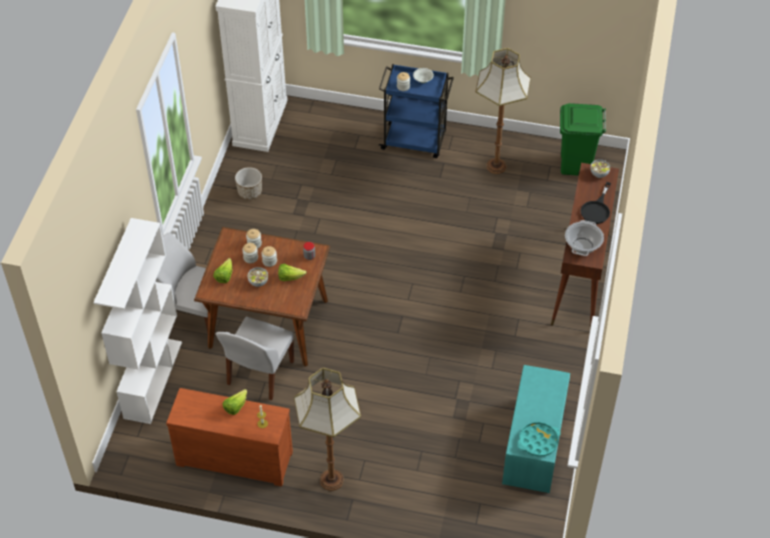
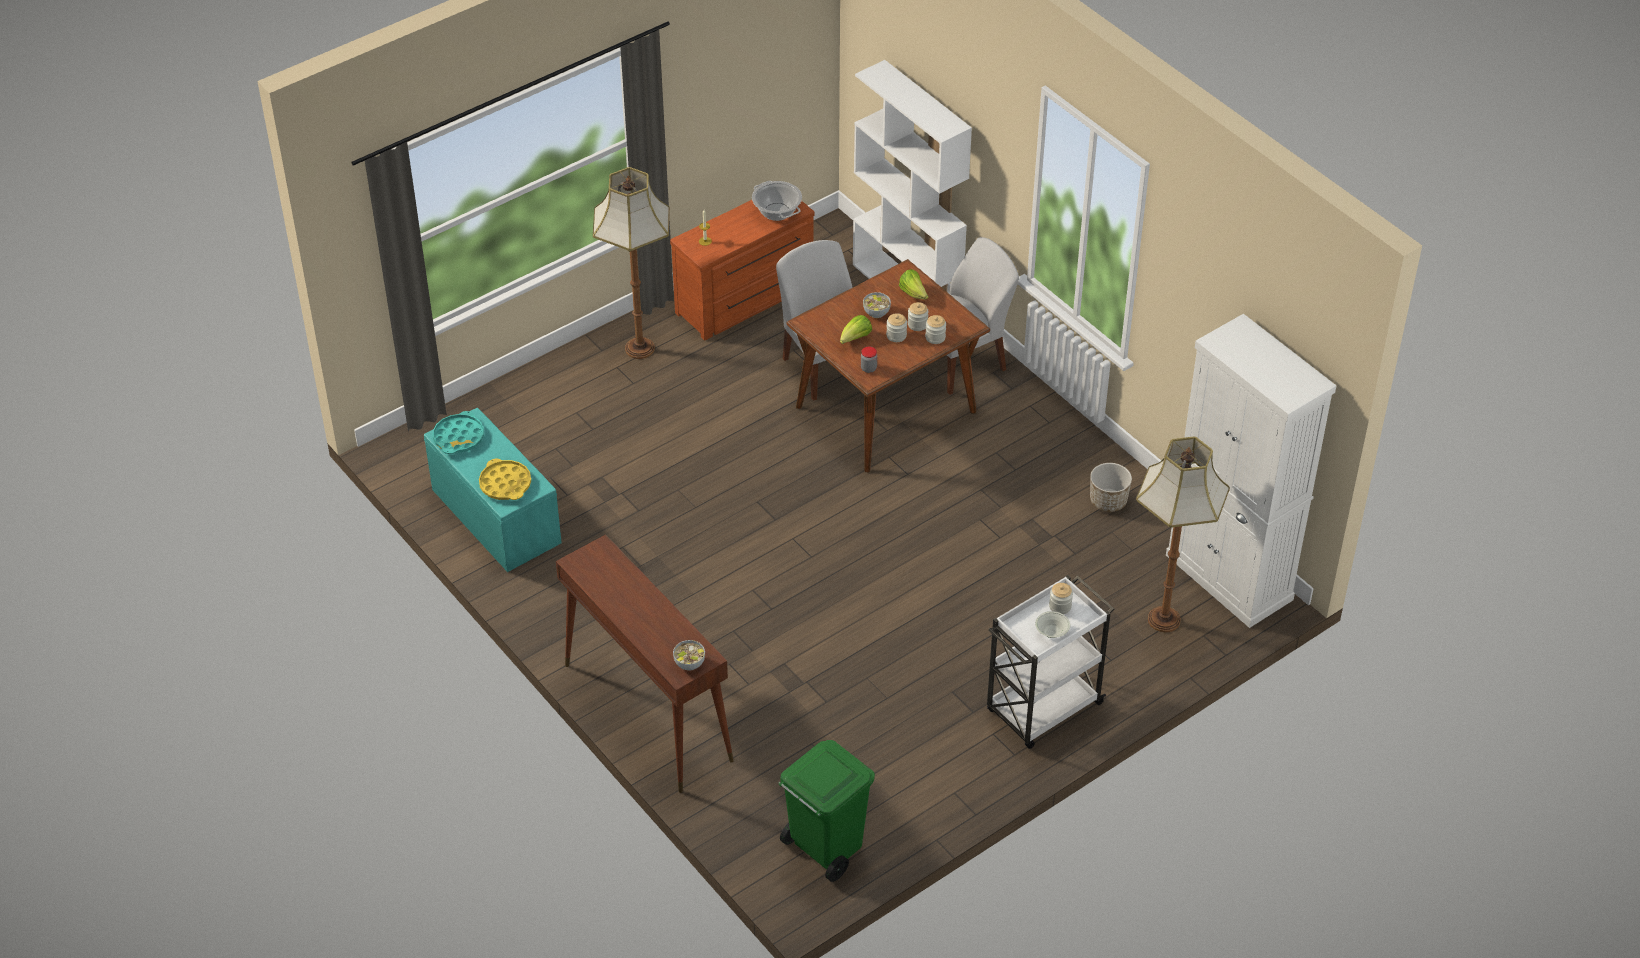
camera: 130 degrees right, 5 degrees down
(235, 406) = (746, 234): lettuce -> none
(415, 141) = (1042, 709): blue cart -> white cart
(495, 165) = (913, 762): floor lamp -> floor lamp (1165, 620)
(546, 389) = (505, 484): none -> yellow tray
(582, 246) = (605, 567): cooking pot -> cooking pot (777, 212)
(597, 209) = (640, 619): black frying pan -> none

